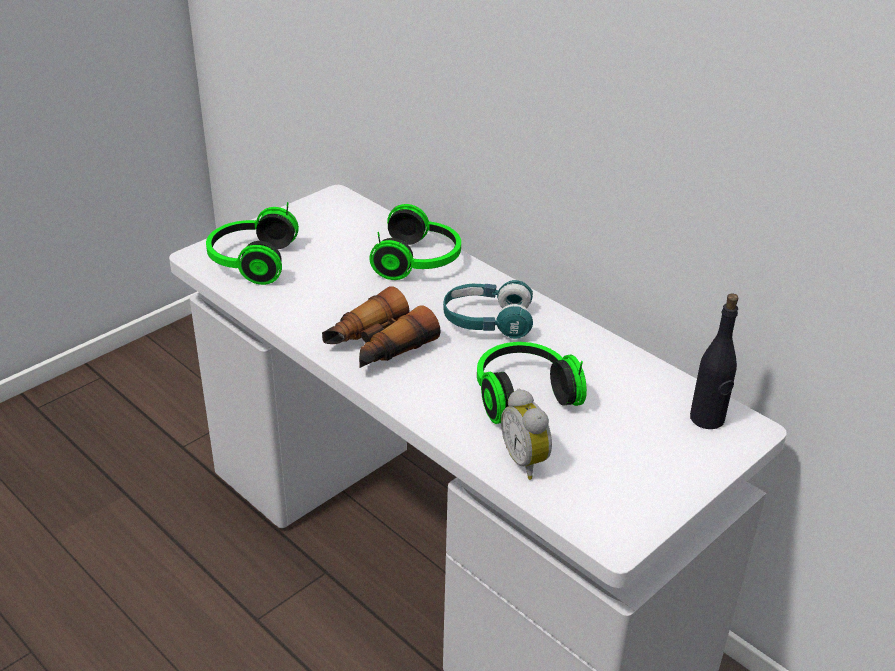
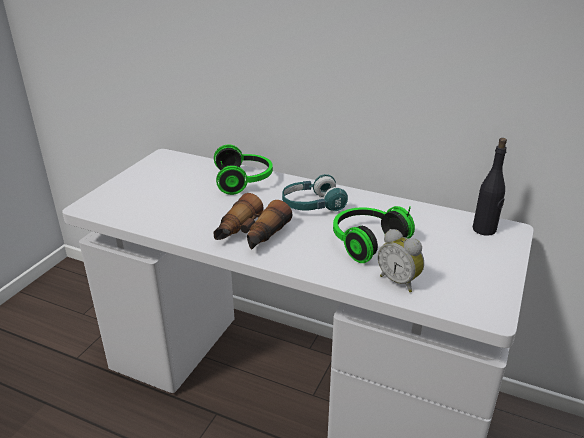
camera: 20 degrees left, 5 degrees down
(250, 262) = (127, 203): headphones -> none

